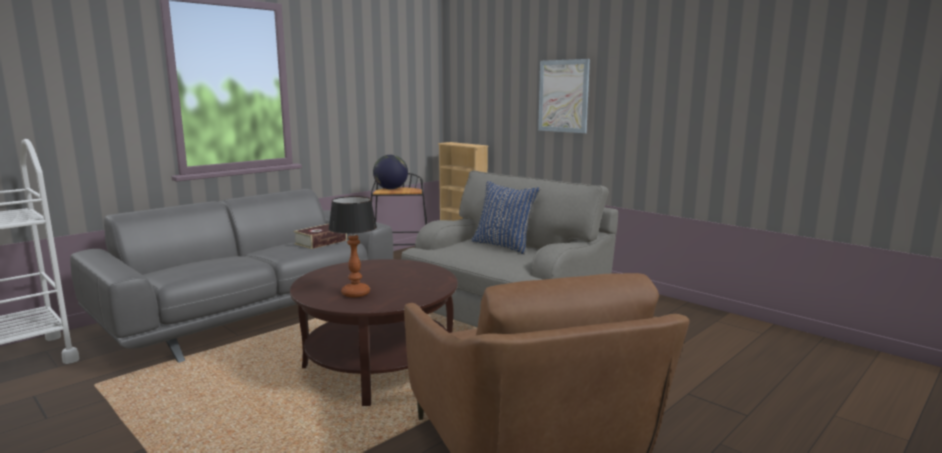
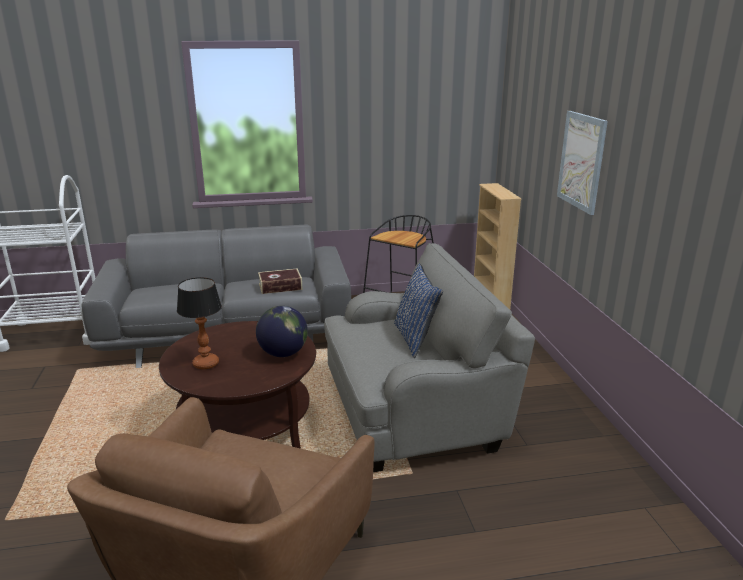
camera: 35 degrees right, 10 degrees up
(391, 189) = (396, 234): globe -> globe (283, 353)

